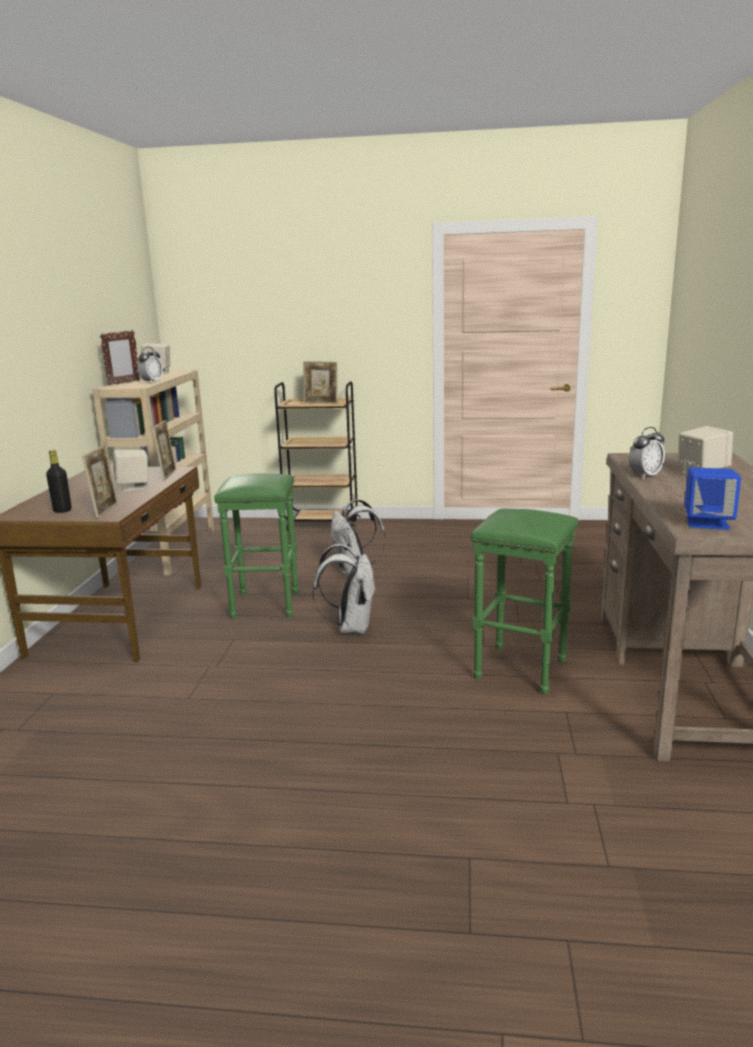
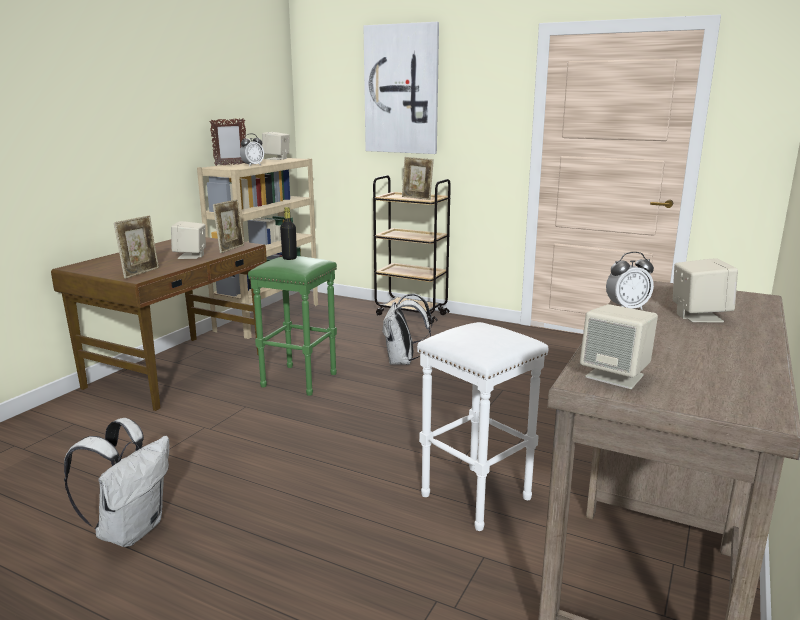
camera: 20 degrees right, 0 degrees up
(62, 510) = (112, 268): black bottle -> black bottle (289, 258)
(289, 291) = (401, 89): none -> picture
(351, 627) = (351, 417): white backpack -> white backpack (131, 529)
(519, 667) = (475, 495): green stool -> white stool
(707, 523) = (615, 376): blue speaker -> beige speaker

